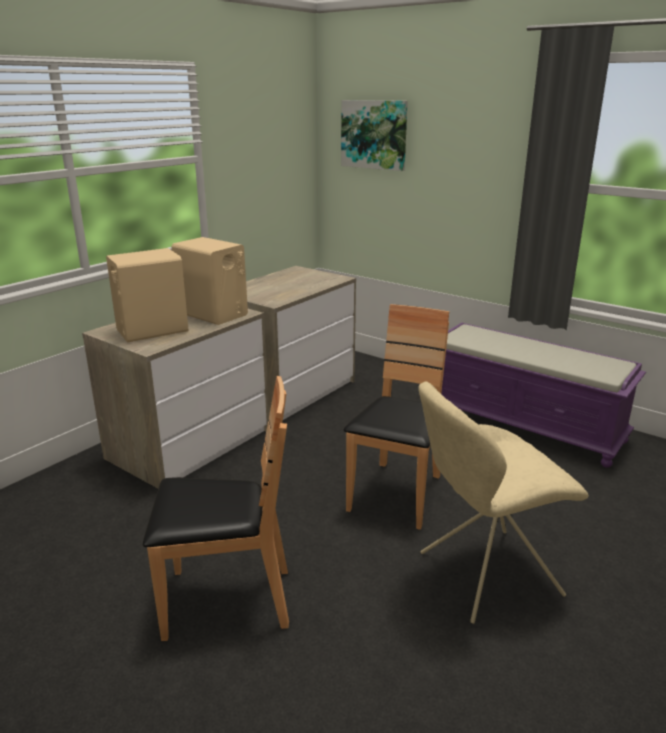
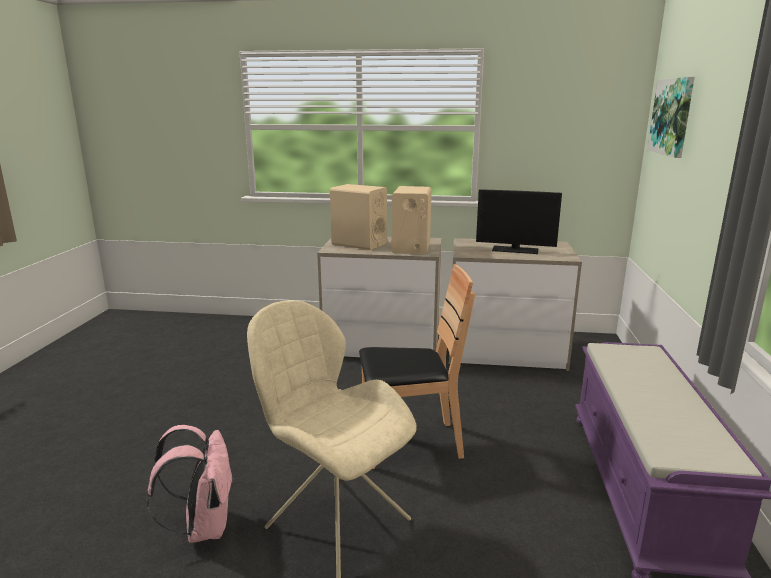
camera: 60 degrees right, 5 degrees down
(226, 601) = (230, 414): brown chair -> none
(291, 285) = (515, 250): none -> monitor
(445, 672) = (204, 526): none -> pink backpack

